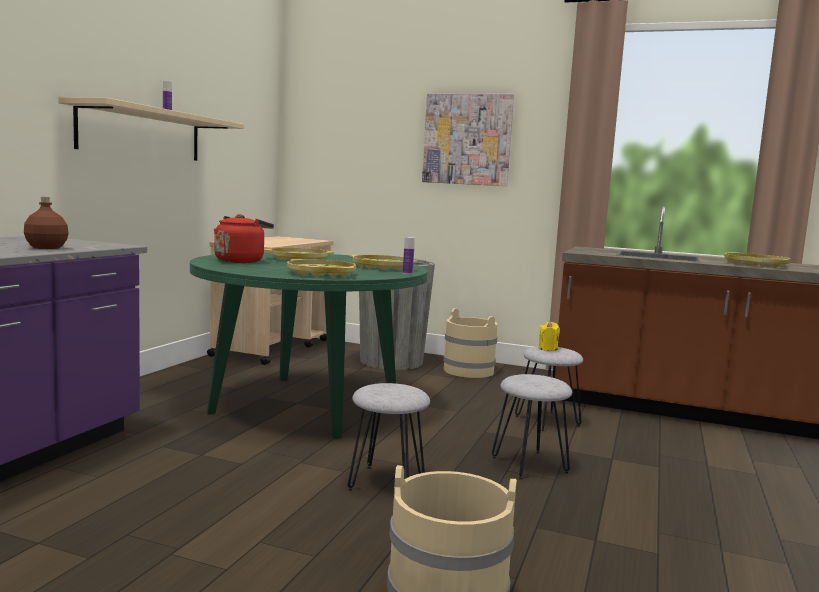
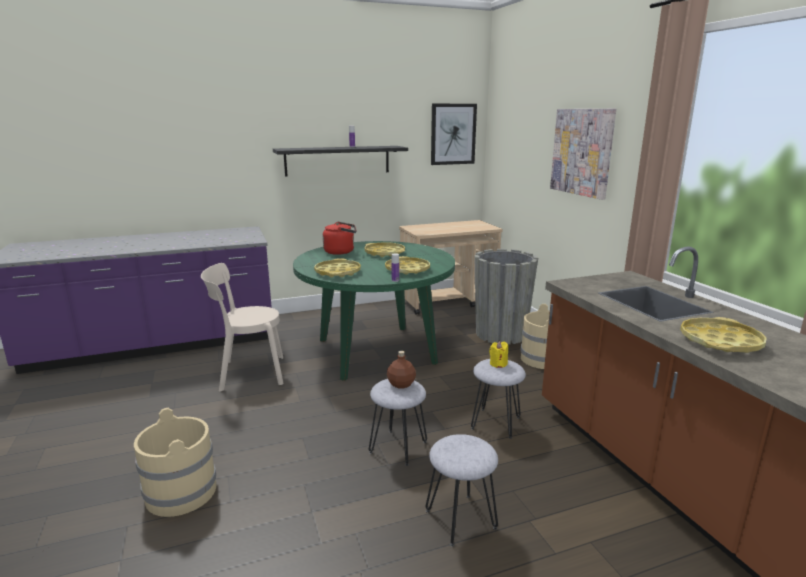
camera: 50 degrees right, 10 degrees up
(46, 248) = (214, 241): brown bottle -> brown bottle (401, 384)
(142, 133) = (337, 160): beige shelf -> black shelf
(195, 473) = (248, 373): none -> beige chair
(255, 118) = (453, 134): none -> picture
(387, 483) = (302, 418): grey stool -> grey stool (461, 519)

